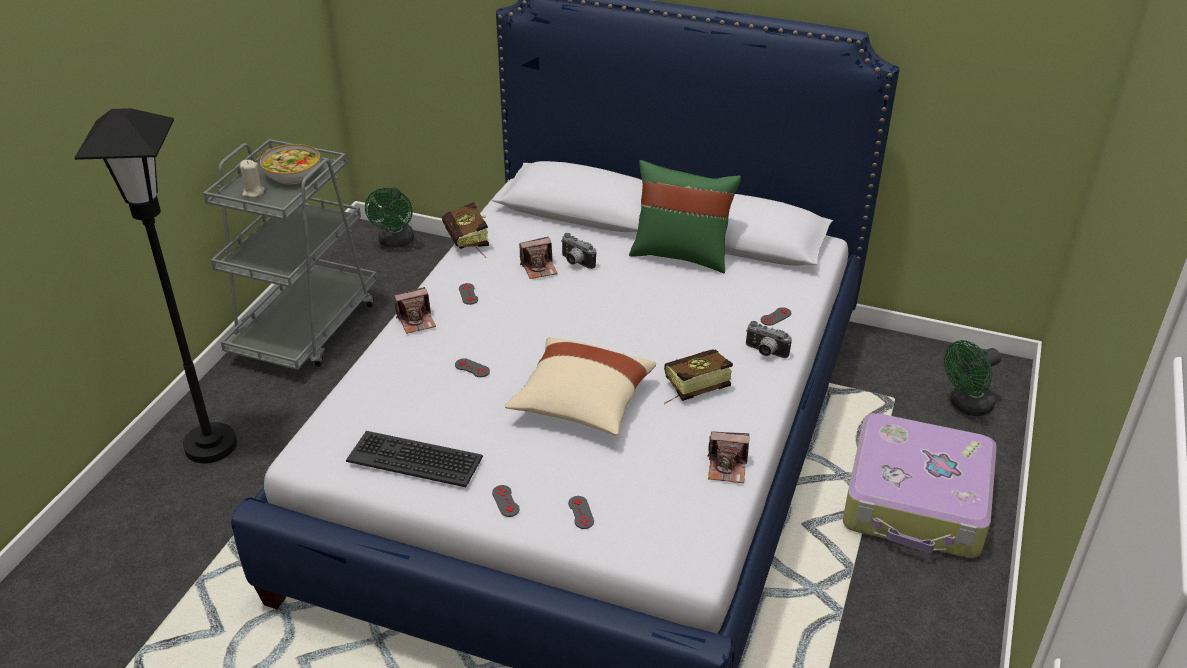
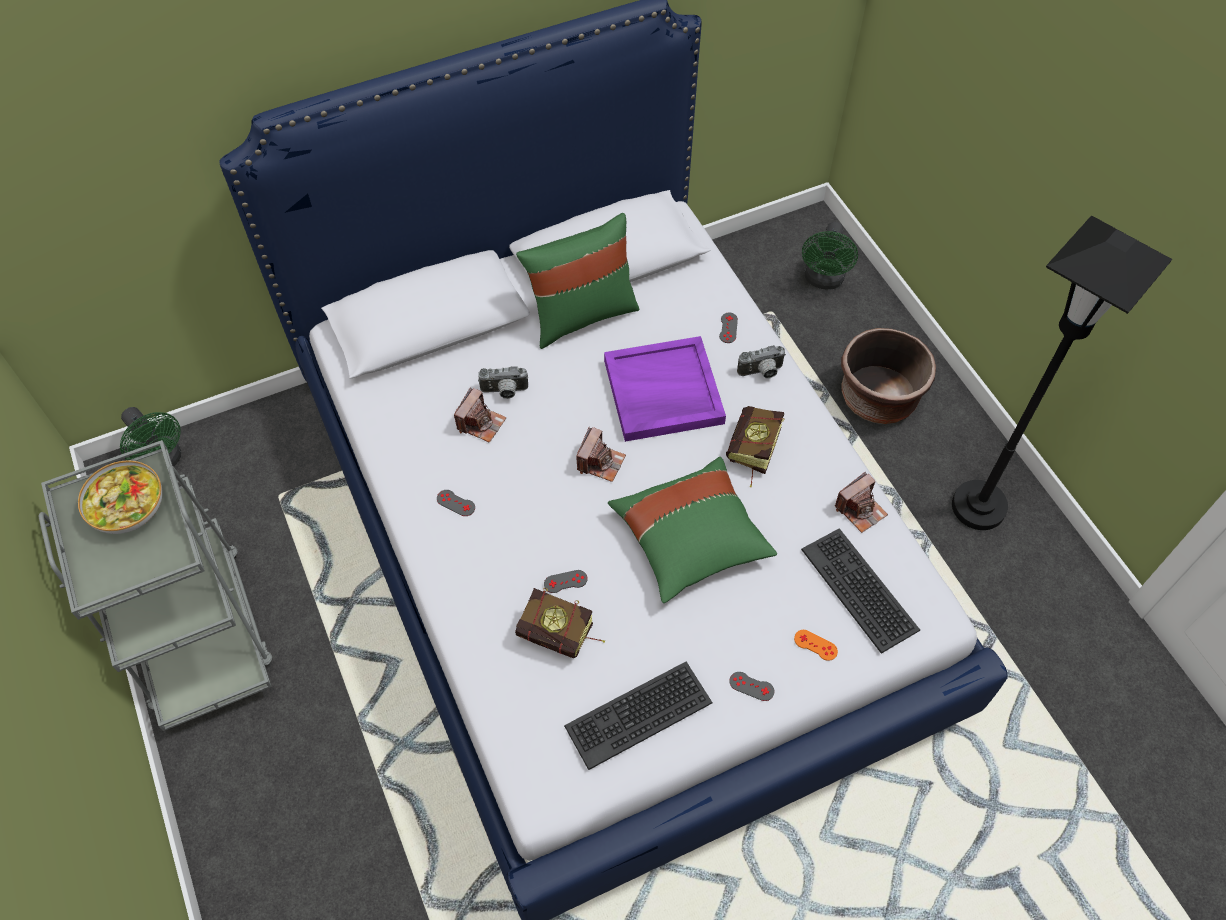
camera: 45 degrees left, 20 degrees up
(210, 446) = (276, 832): black floor lamp -> black floor lamp (978, 507)
(253, 192) = (117, 564): beige candle -> none
(416, 321) = (448, 571): camera -> camera (600, 462)
(468, 244) = (380, 444): book -> book (563, 636)
(581, 403) = (690, 540): beige pillow -> green pillow
(581, 512) = (815, 645): grey game controller -> orange game controller
(659, 507) = (860, 589): none -> keyboard
(677, 321) = (662, 392): none -> purple tray
(917, 502) = (877, 398): suitcase -> brown planter

